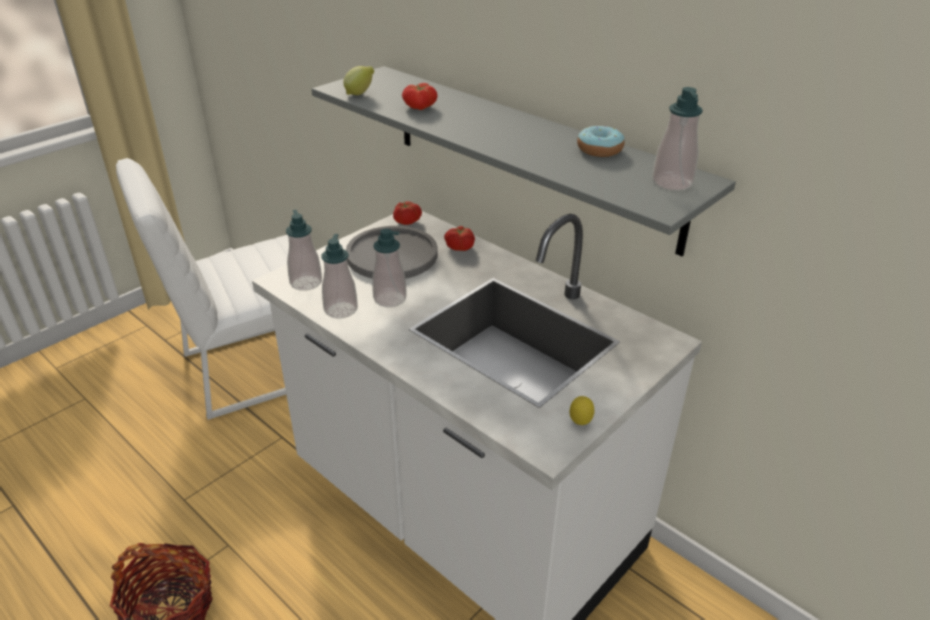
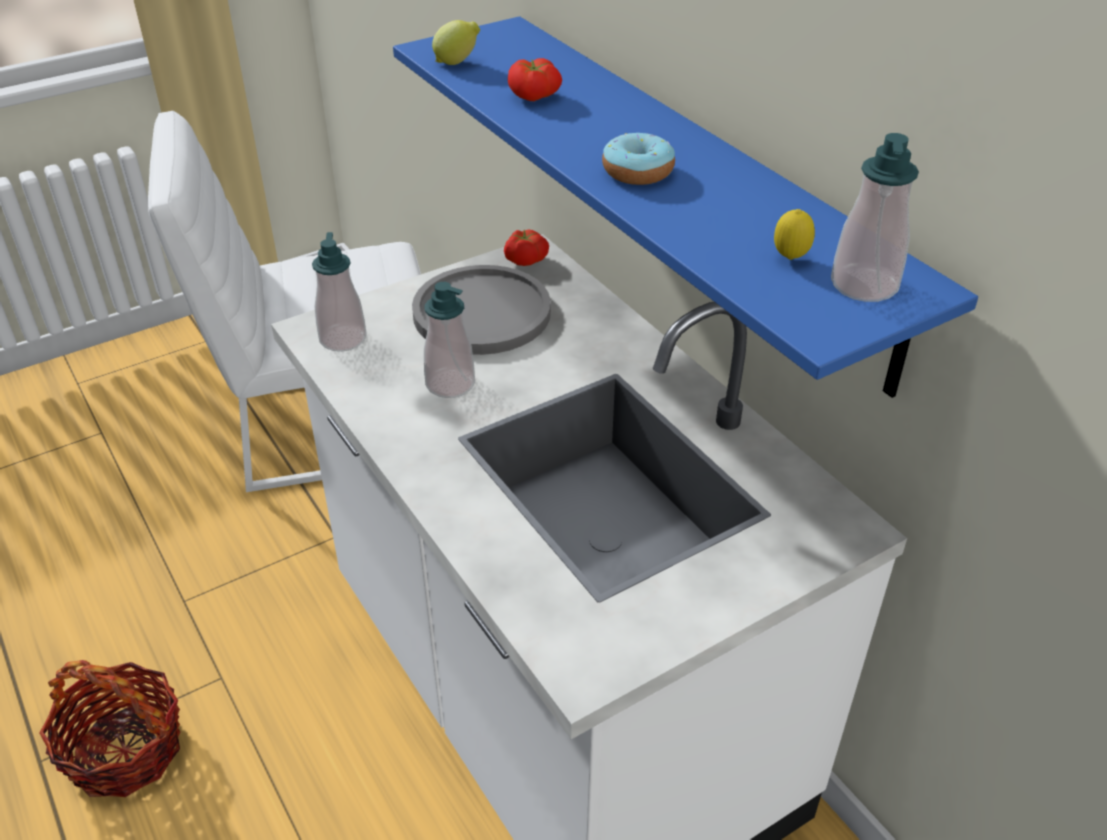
camera: 15 degrees right, 5 degrees up
(341, 309) = (374, 390): soap dispenser -> none
(460, 247) = (588, 313): tomato -> none
(529, 154) = (696, 189): grey shelf -> blue shelf
(580, 423) = (649, 642): lemon -> lemon (790, 259)
(599, 150) = (776, 207): donut -> donut (637, 172)

